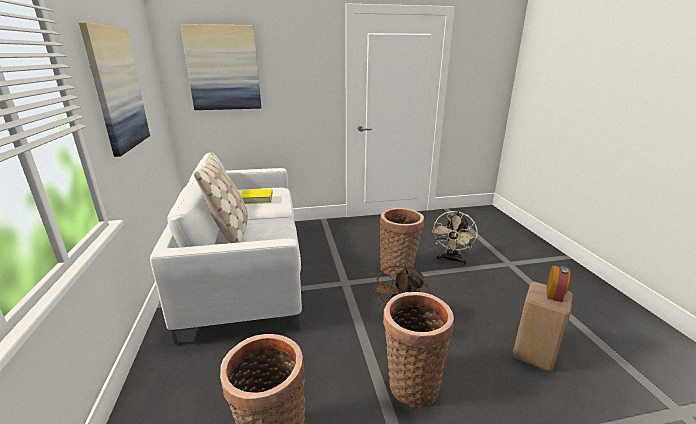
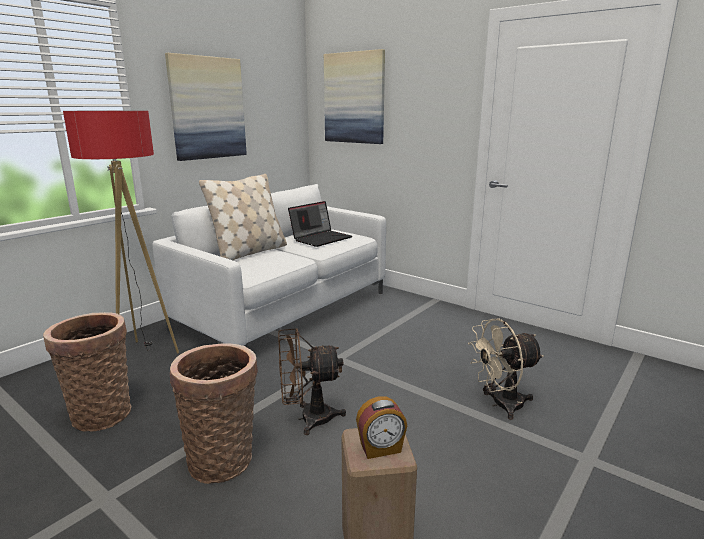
camera: 50 degrees right, 5 degrees down
(198, 375) = (144, 354): none -> floor lamp
(257, 199) = (321, 238): yellow book -> laptop
(398, 268) = (416, 376): basket -> none

